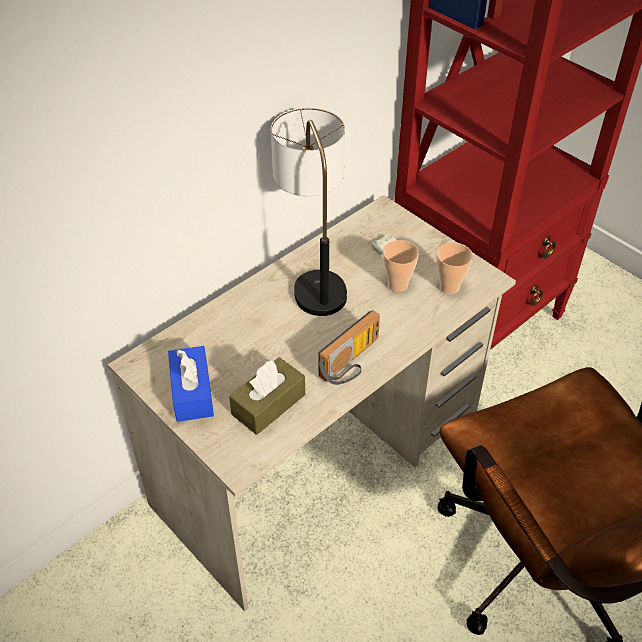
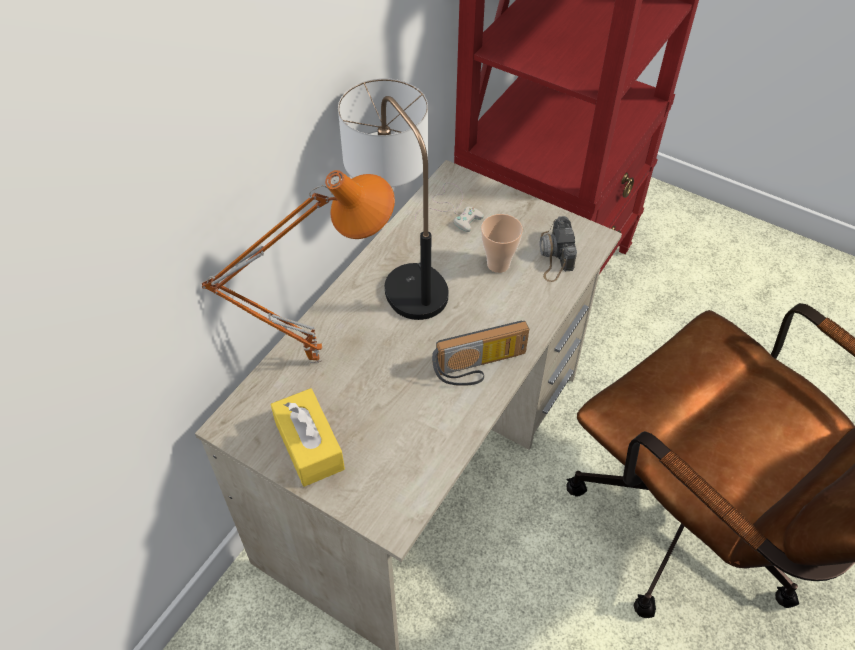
camera: 15 degrees left, 5 degrees up
(192, 392) = (309, 445): blue tissue box -> yellow tissue box
(220, 328) = (315, 358): none -> orange table lamp
(268, 404) = (403, 440): brown tissue box -> none
(353, 362) = (480, 368): radio -> radio turned 45 degrees clockwise
(449, 287) = (555, 255): cup -> camera

